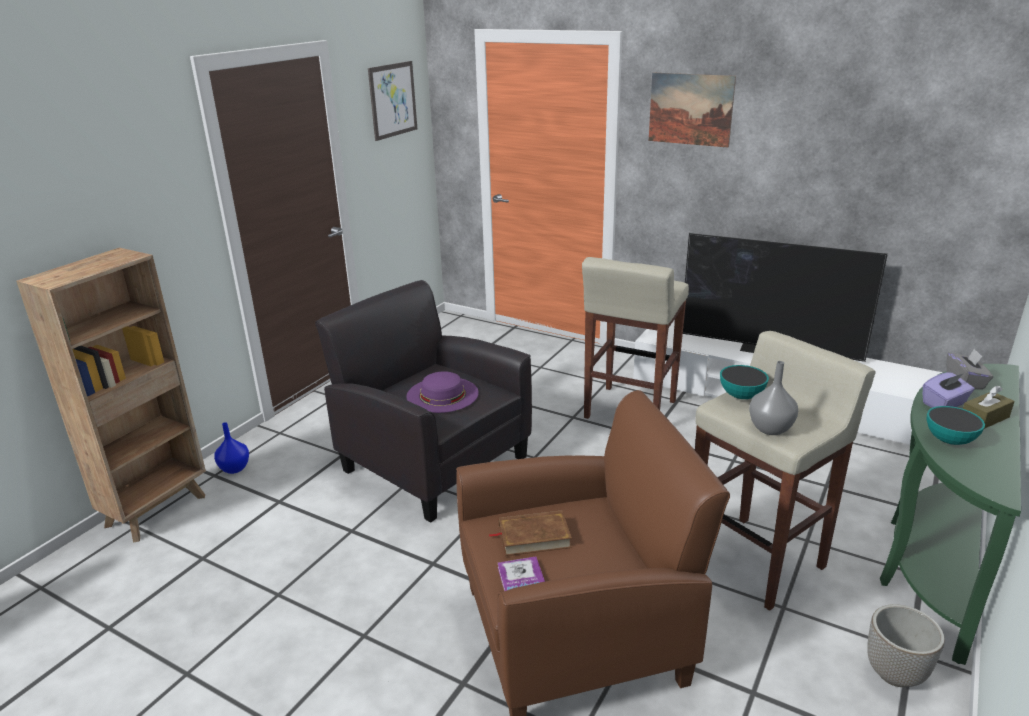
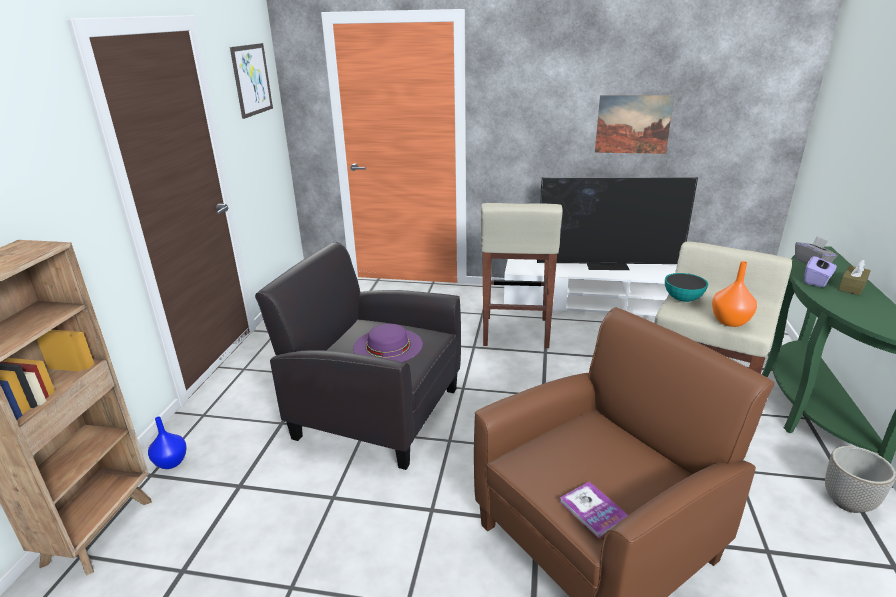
camera: 20 degrees left, 0 degrees up
(534, 536) = (569, 462): brown book -> none
(690, 109) = (529, 74): picture -> picture (633, 124)
(769, 429) = (729, 322): grey vase -> orange vase
(949, 440) = (849, 307): bowl -> none

